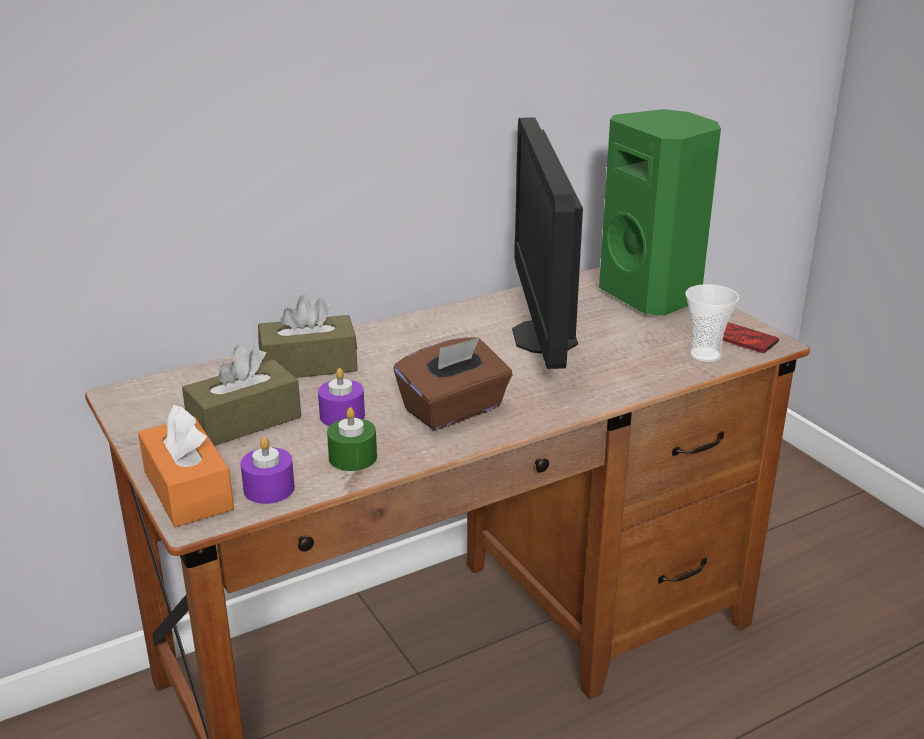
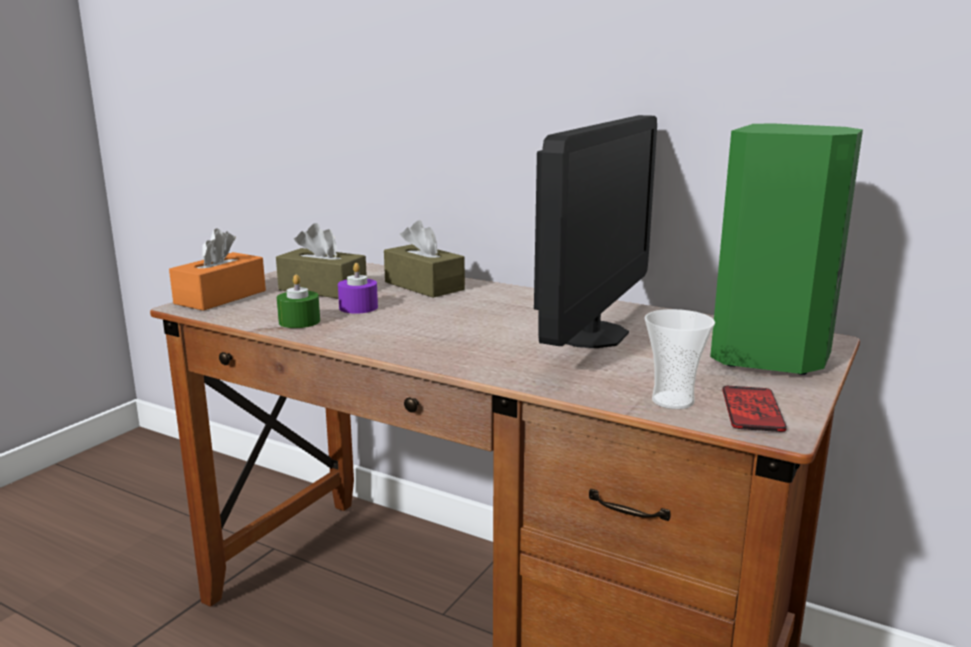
camera: 60 degrees right, 10 degrees down
(269, 489) = (237, 312): purple candle -> none
(454, 410) = (407, 332): brown tissue box -> none
(544, 337) = (590, 334): monitor -> monitor turned 150 degrees clockwise

